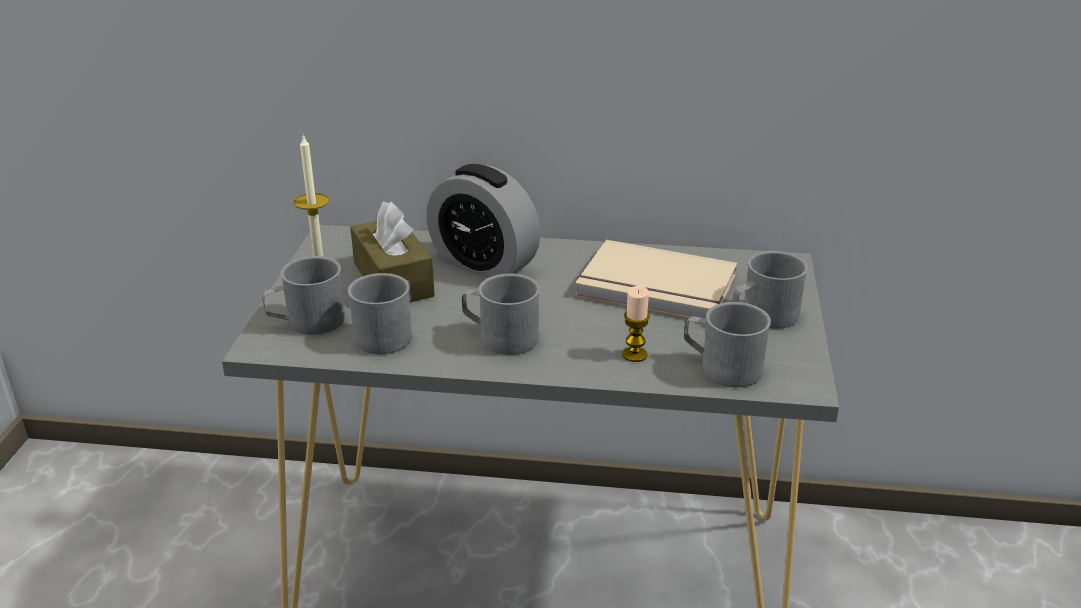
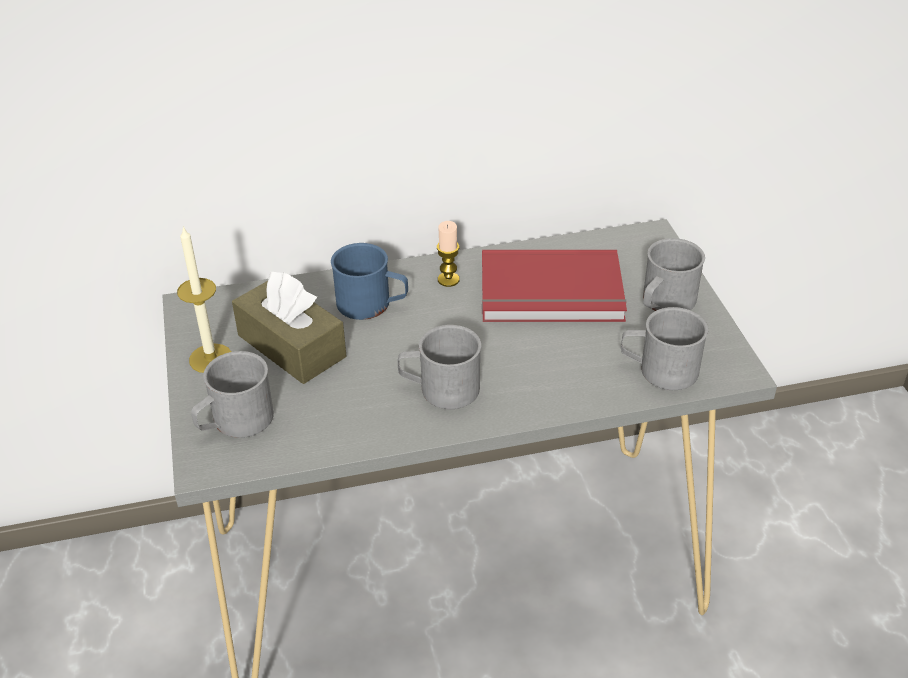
camera: 20 degrees left, 10 degrees up
(388, 333) = (328, 414): grey mug -> none
(484, 264) = (372, 304): alarm clock -> blue mug
(634, 355) = (575, 376): candle -> candle (448, 280)
(656, 288) = (552, 293): beige book -> red book

